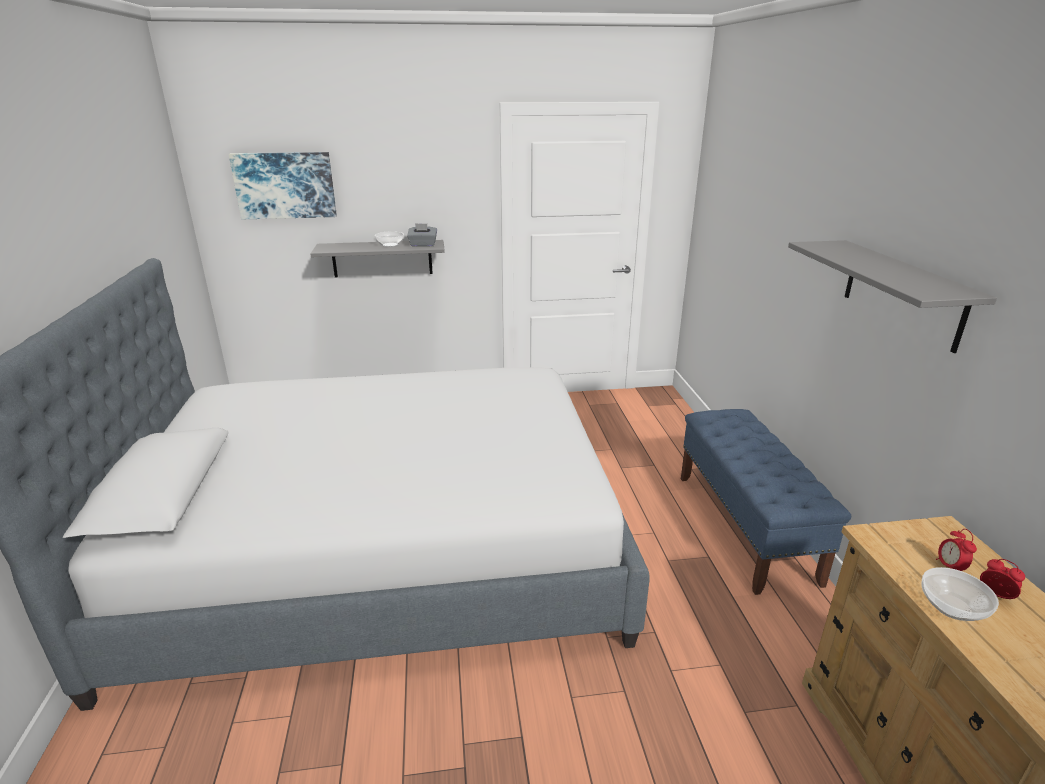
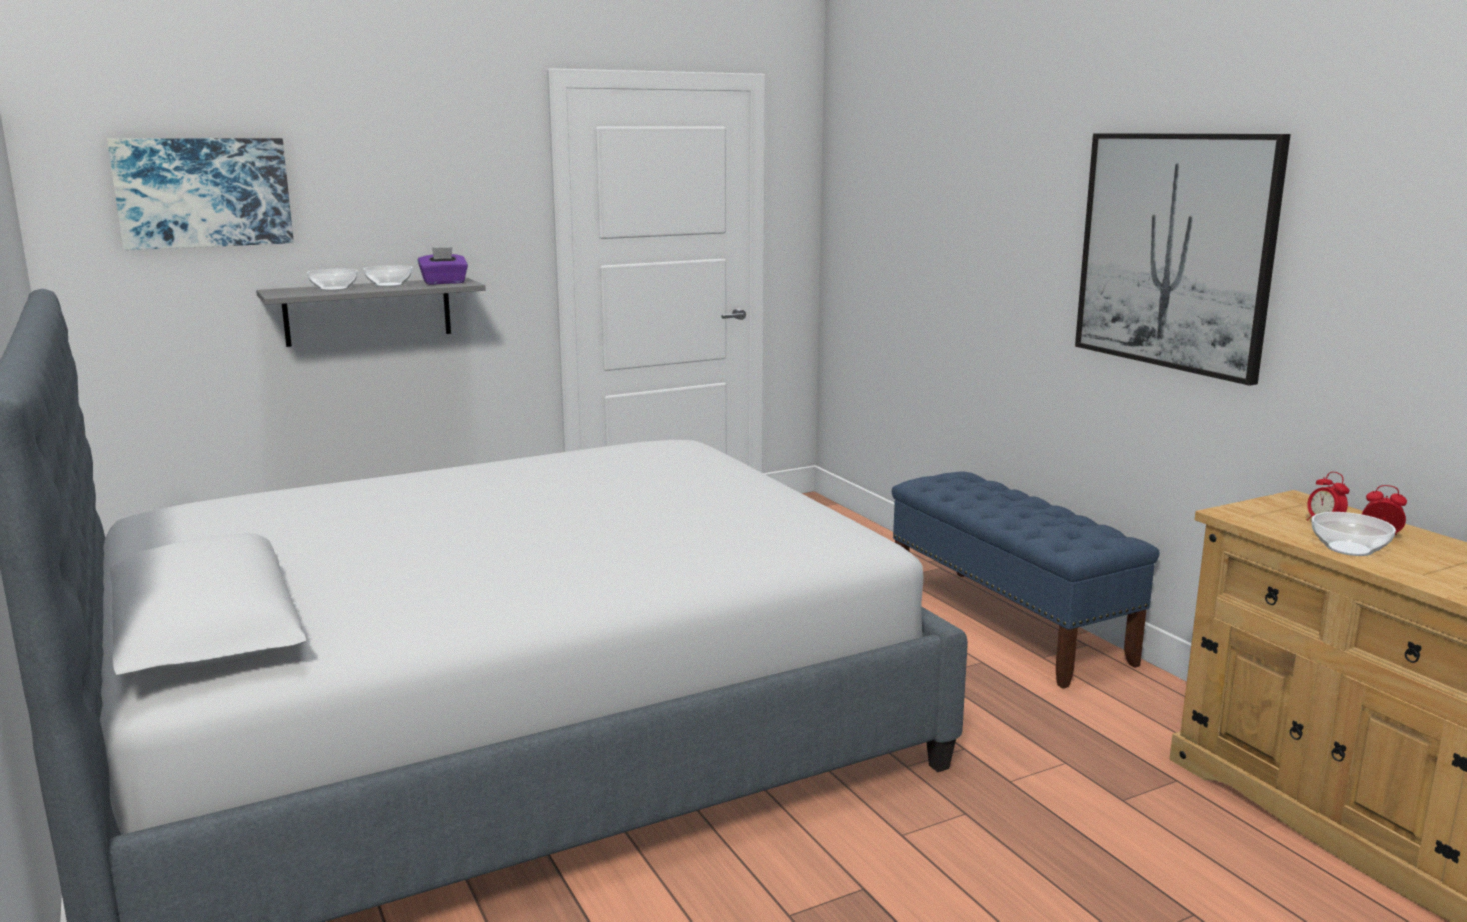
camera: 20 degrees left, 10 degrees down
(356, 246) = (334, 289): none -> bowl
(423, 245) = (444, 282): grey tissue box -> purple tissue box
(902, 293) = (1174, 251): grey shelf -> picture

